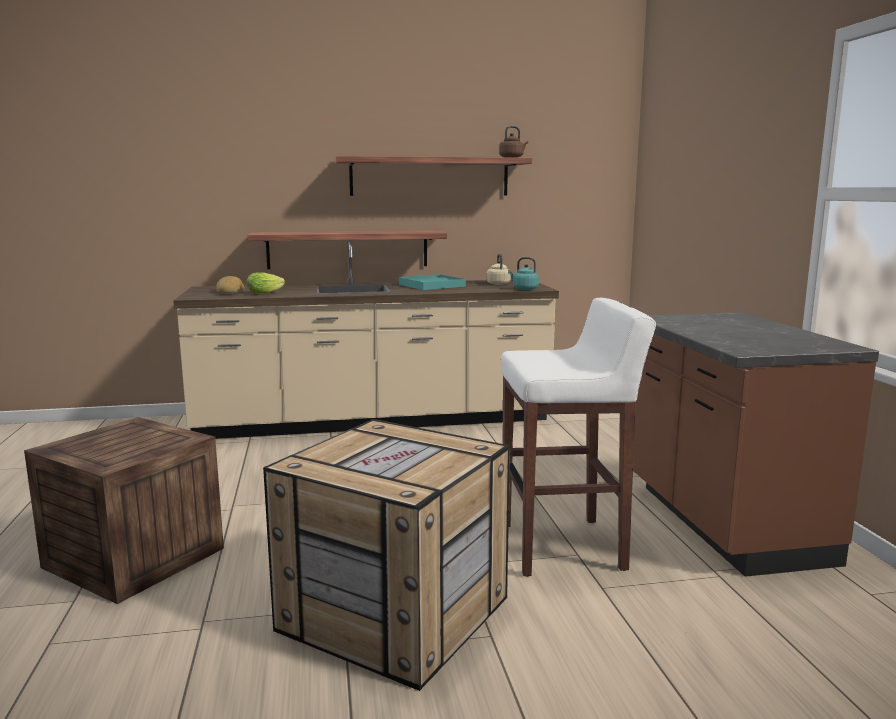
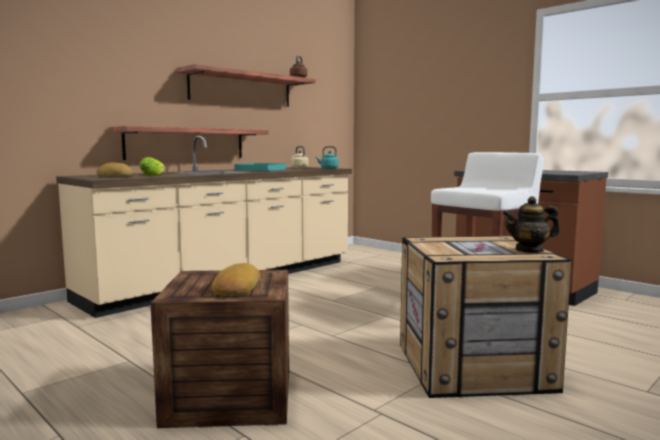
camera: 35 degrees left, 5 degrees down
(114, 449) = (236, 287): none -> bread
(427, 477) = (529, 250): none -> teapot

